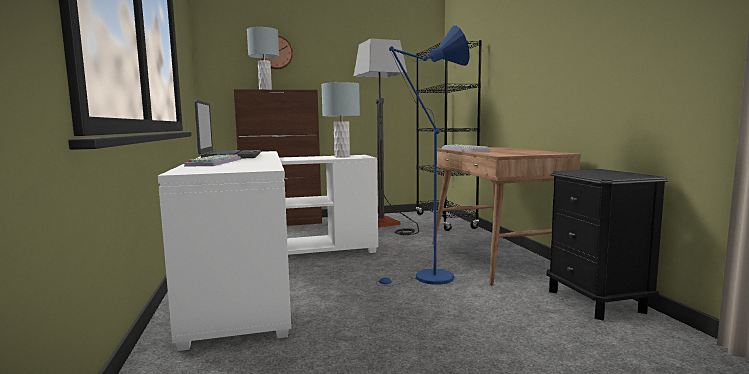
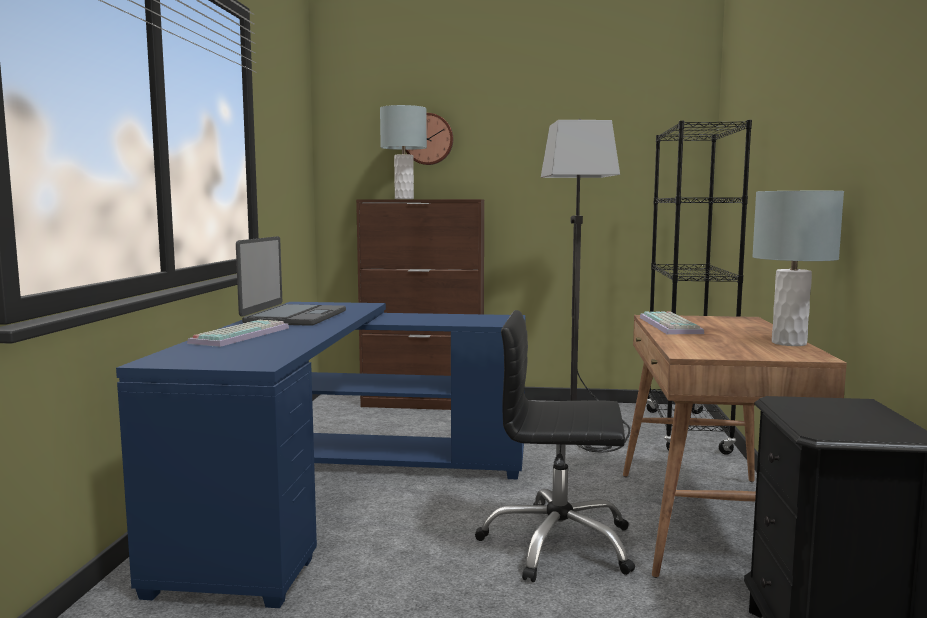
camera: 20 degrees right, 0 degrees up
(270, 273) = (338, 493): white desk -> blue desk
(342, 156) = (476, 319): grey table lamp -> grey table lamp (789, 343)
(427, 278) = (558, 544): blue floor lamp -> black office chair

